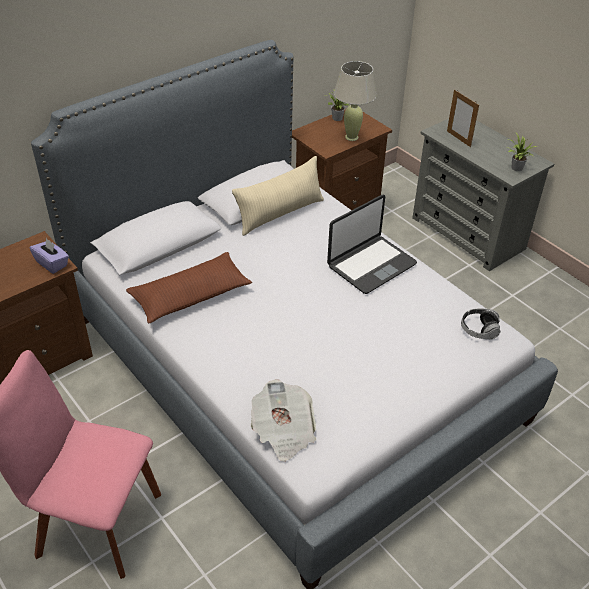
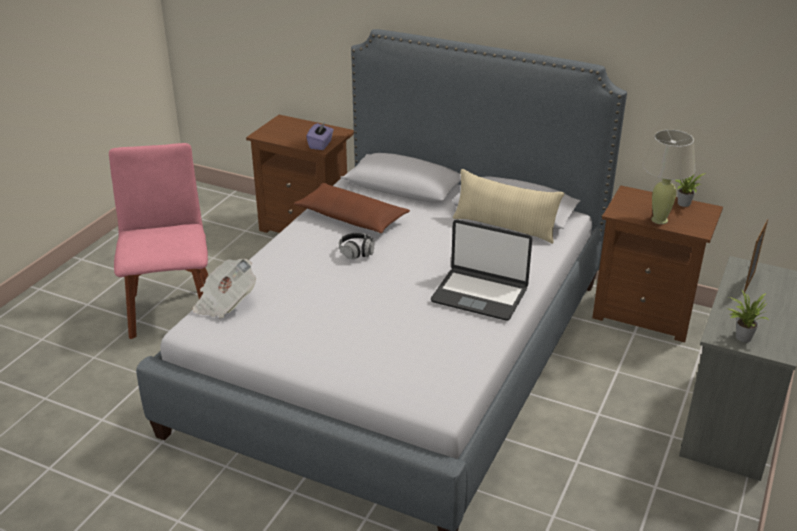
camera: 65 degrees right, 10 degrees down
(479, 330) = (441, 385): headphones -> headphones (356, 252)

